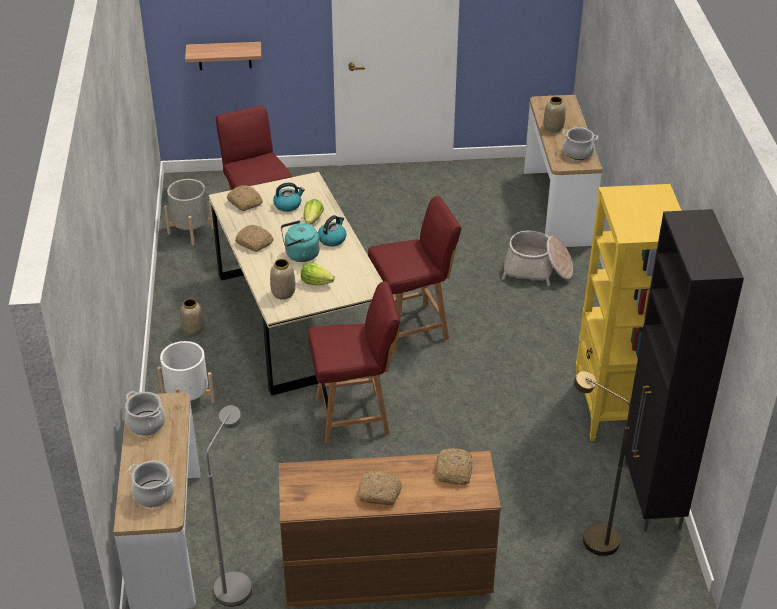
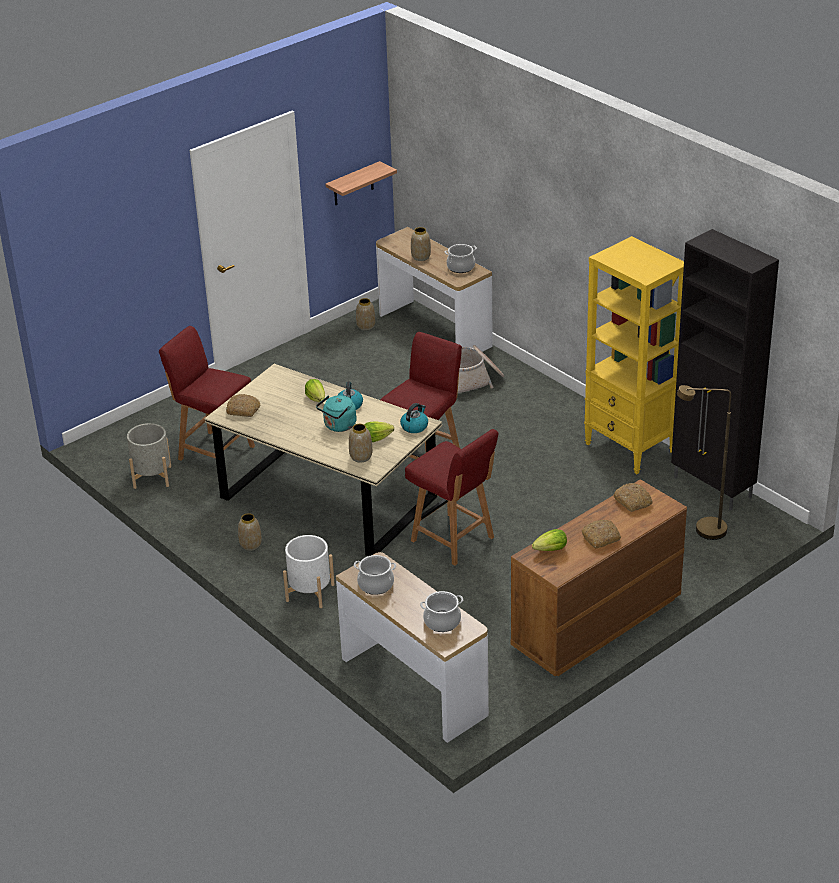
camera: 35 degrees left, 5 degrees down
(224, 55) = (112, 298): shelf -> shelf (353, 184)
(236, 581) = (498, 684): grey floor lamp -> none
(255, 242) = (291, 434): bread -> none
(288, 205) = (282, 397): kettle -> kettle (414, 426)
(320, 478) = (551, 549): none -> lettuce
(354, 416) = (454, 540): red chair -> red chair turned 90 degrees clockwise
(502, 177) = (366, 326): none -> vase

